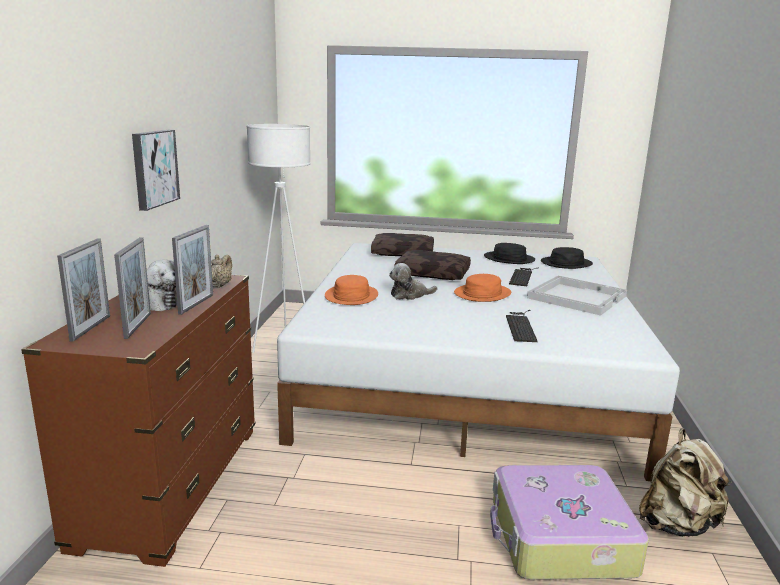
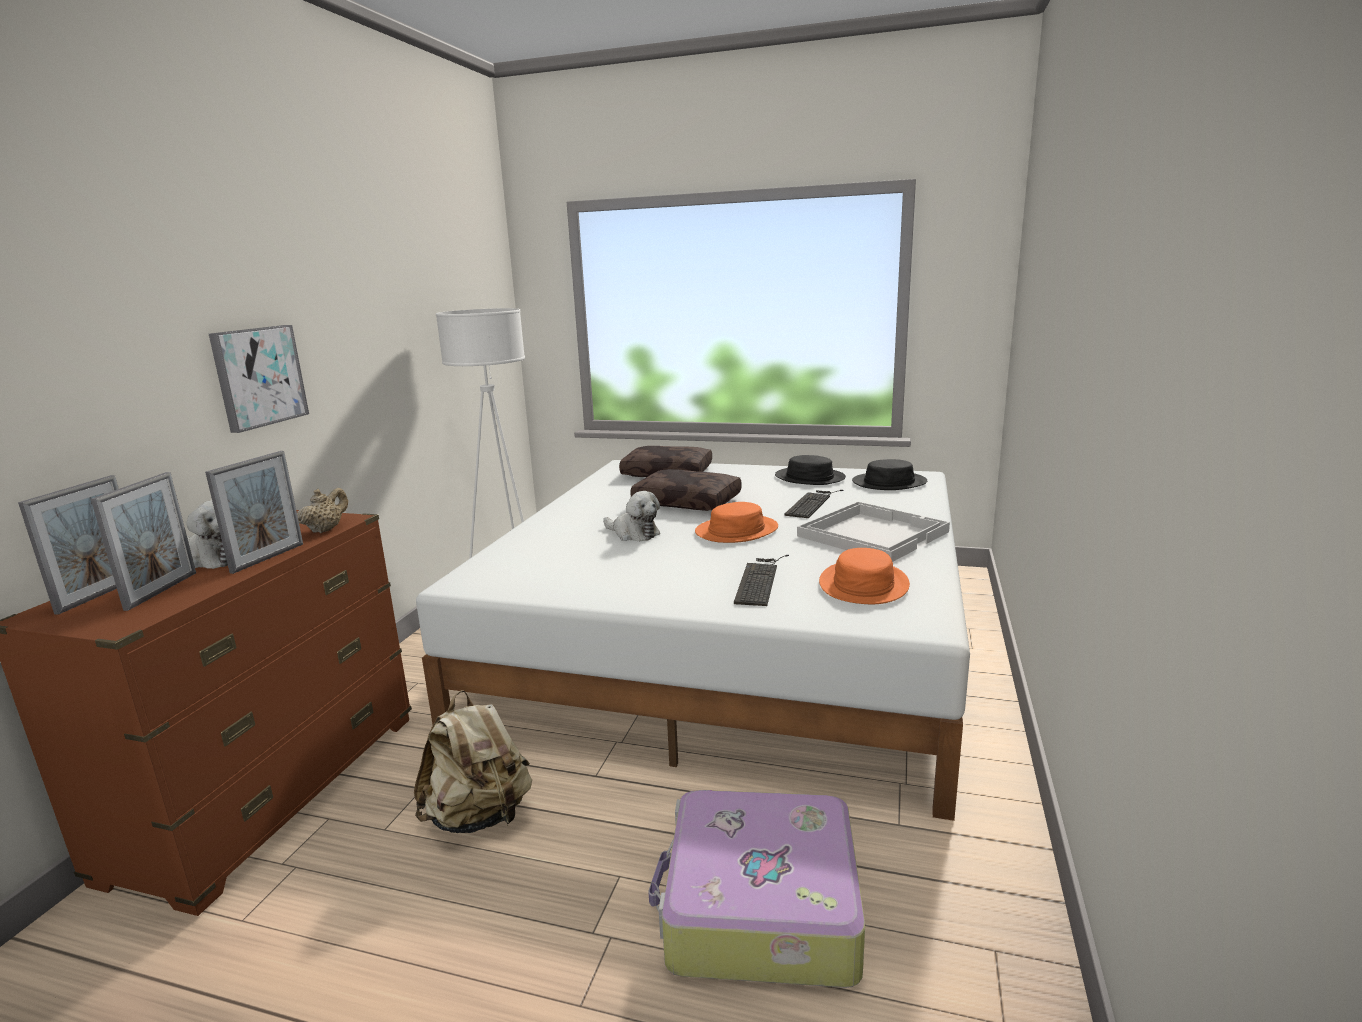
camera: 10 degrees right, 0 degrees up
(351, 296) = (553, 536): orange hat -> orange hat (863, 584)
(409, 295) = (633, 533): plush toy -> plush toy turned 135 degrees counterclockwise
(676, 524) = (954, 895): beige backpack -> beige backpack (479, 816)

